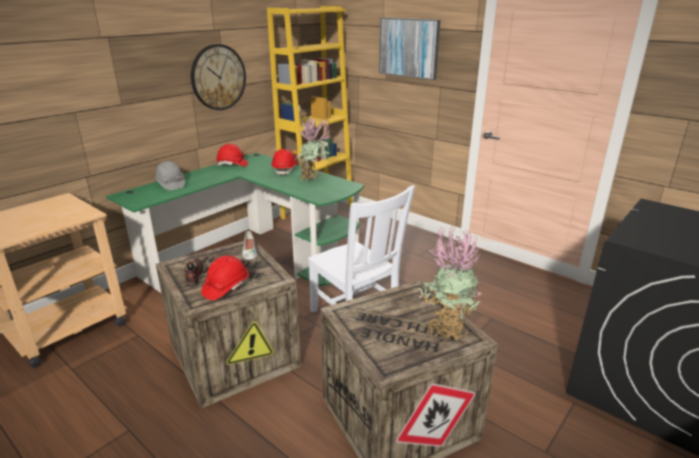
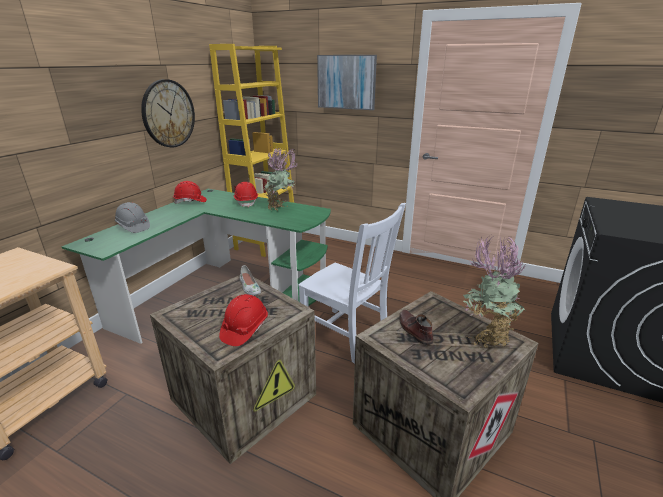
camera: 15 degrees left, 0 degrees up
(194, 275) = (201, 321): brown shoe -> brown shoe (414, 330)

